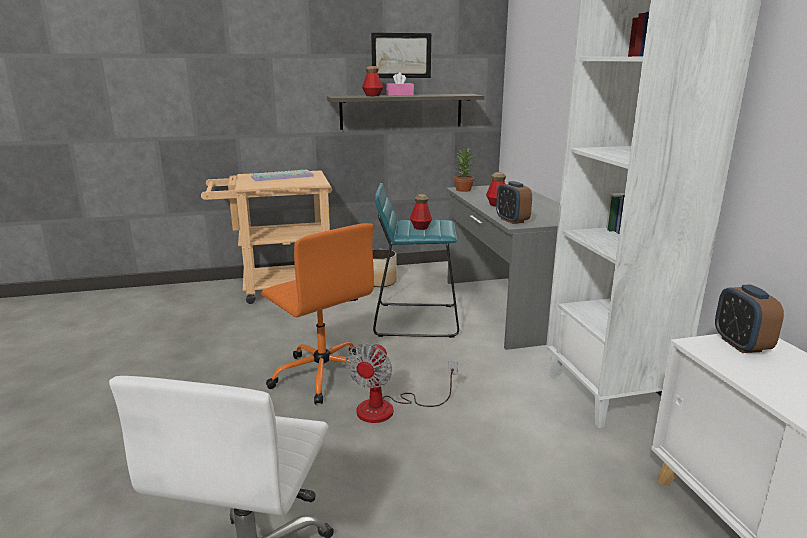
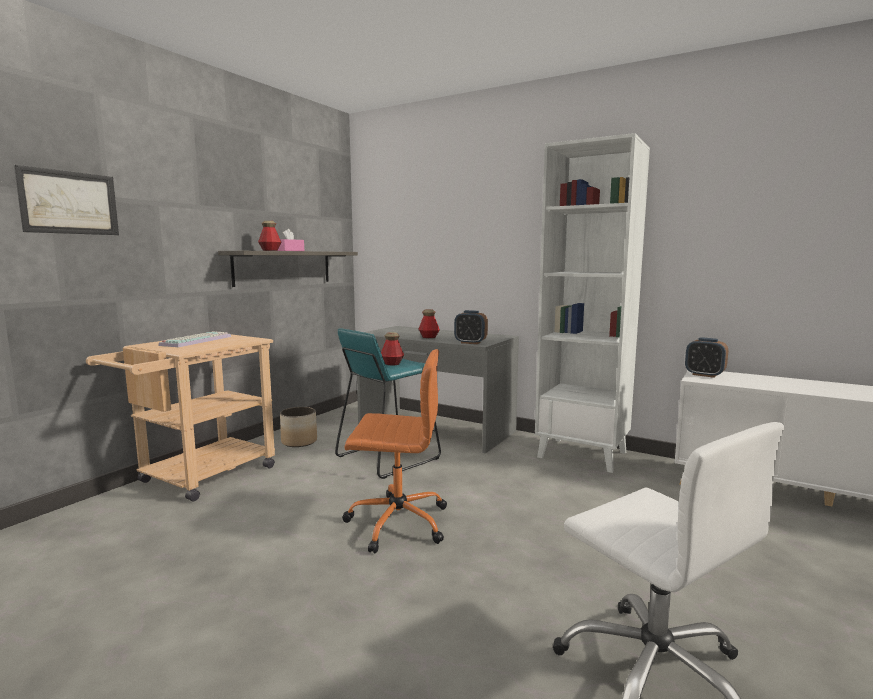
camera: 45 degrees left, 10 degrees down
(388, 409) = (493, 519): fan -> none
(401, 55) = (281, 213): picture -> picture (69, 202)
(463, 190) = (372, 333): potted plant -> none

